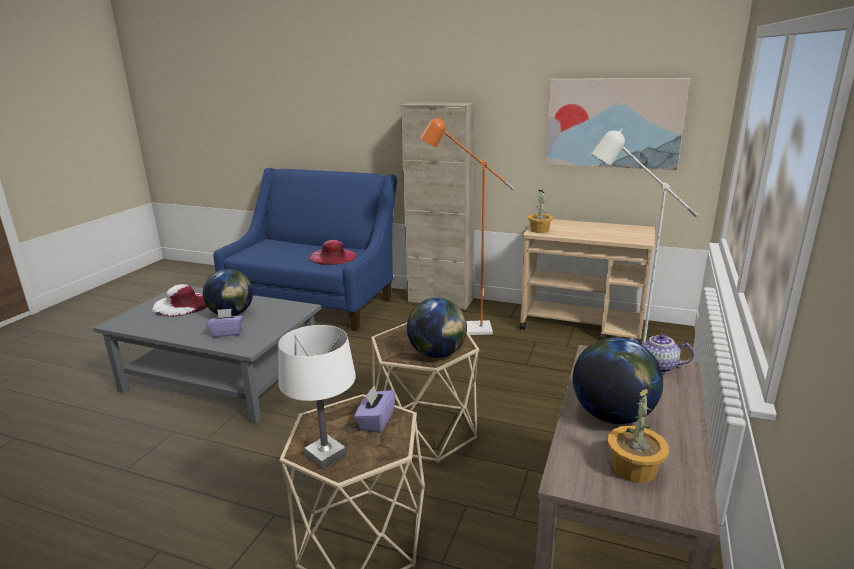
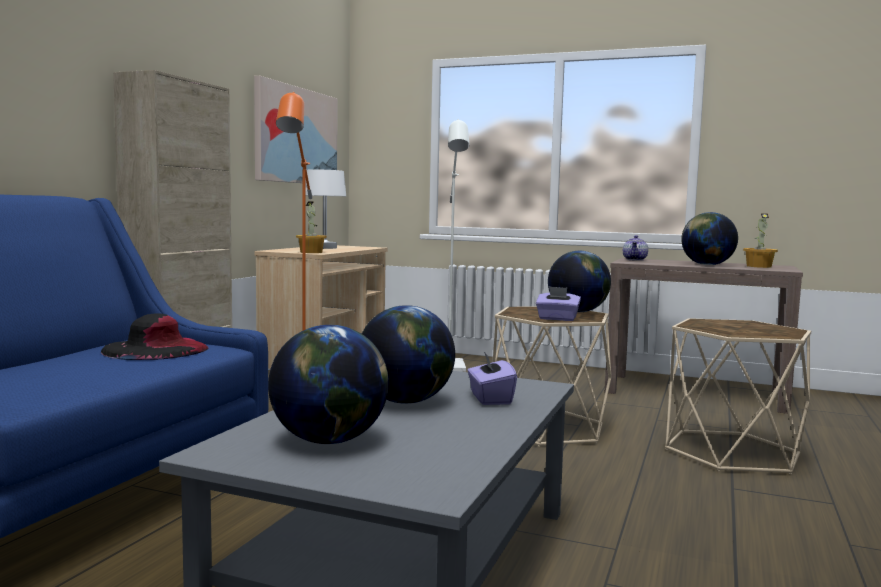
camera: 90 degrees left, 15 degrees down
(182, 304) = (329, 440): white hat -> globe
(325, 455) = (780, 331): white table lamp -> white table lamp (324, 248)
(333, 256) = (155, 349): pink hat -> black hat
(376, 421) = (714, 323): purple tissue box -> purple tissue box (557, 319)

